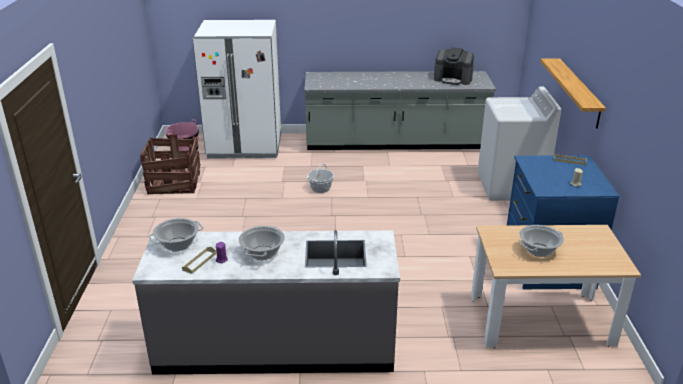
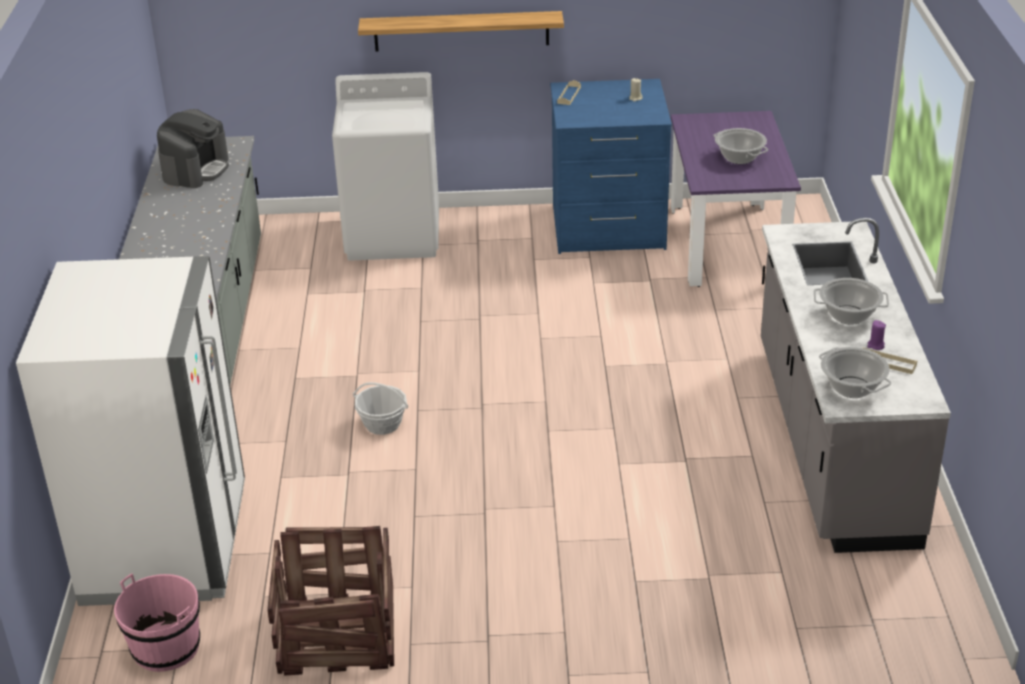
camera: 90 degrees left, 5 degrees up
(540, 320) = (727, 244): beige dining table -> purple dining table

